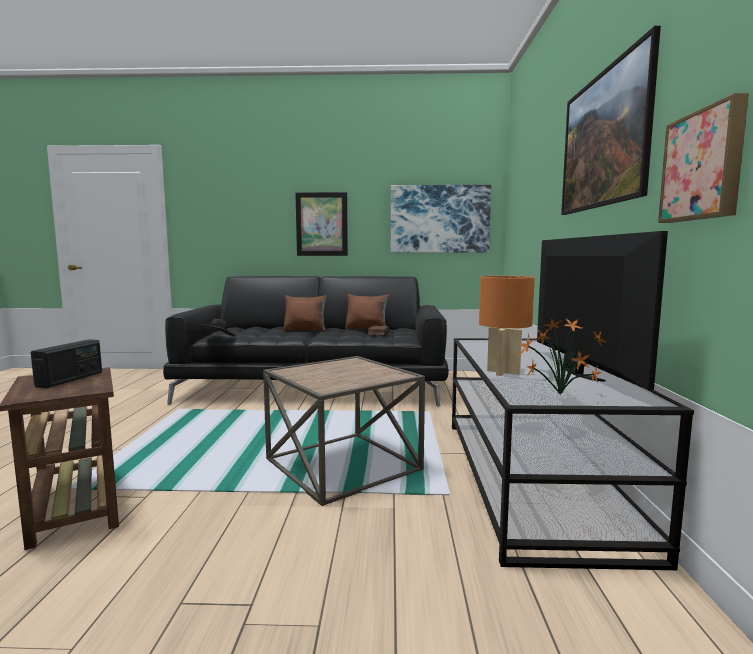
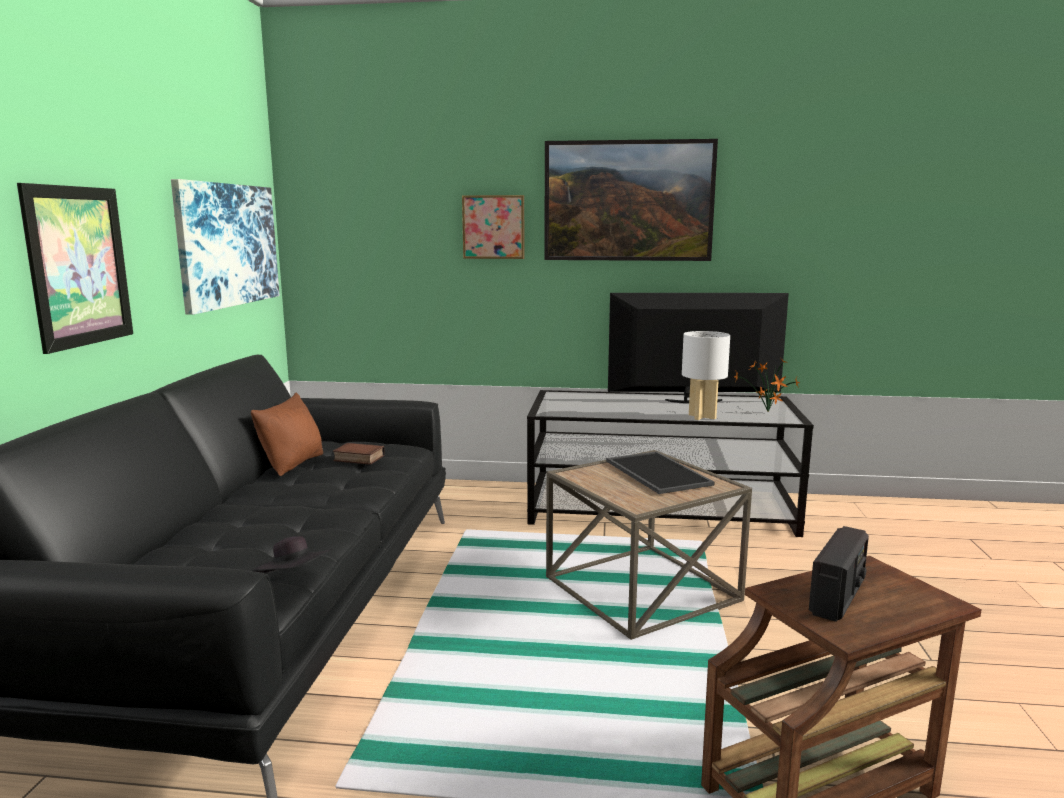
camera: 85 degrees left, 5 degrees up
(70, 379) = (838, 597): radio -> radio turned 105 degrees clockwise
(305, 330) = (243, 508): brown pillow -> none
(357, 374) = (655, 472): none -> tray
(502, 372) = (702, 417): orange table lamp -> white table lamp
(704, 166) = (776, 251): picture -> picture (494, 227)

